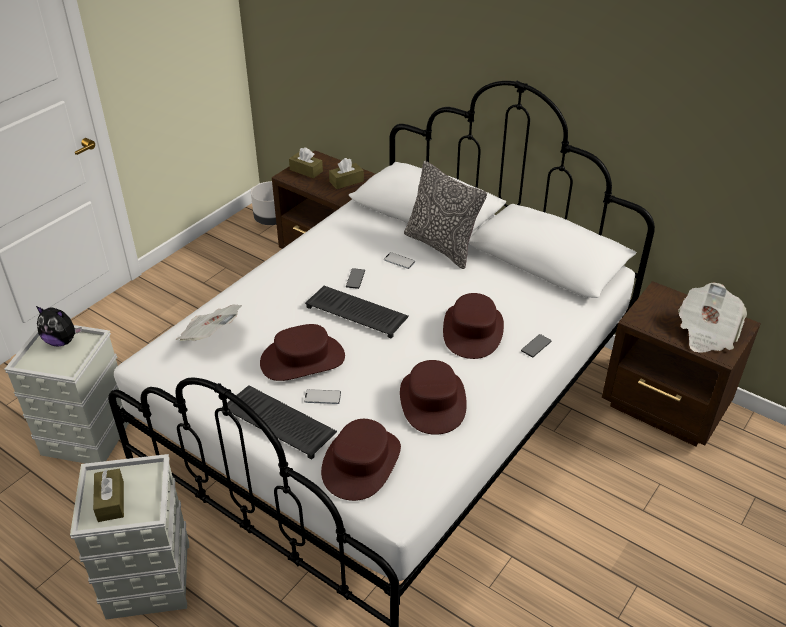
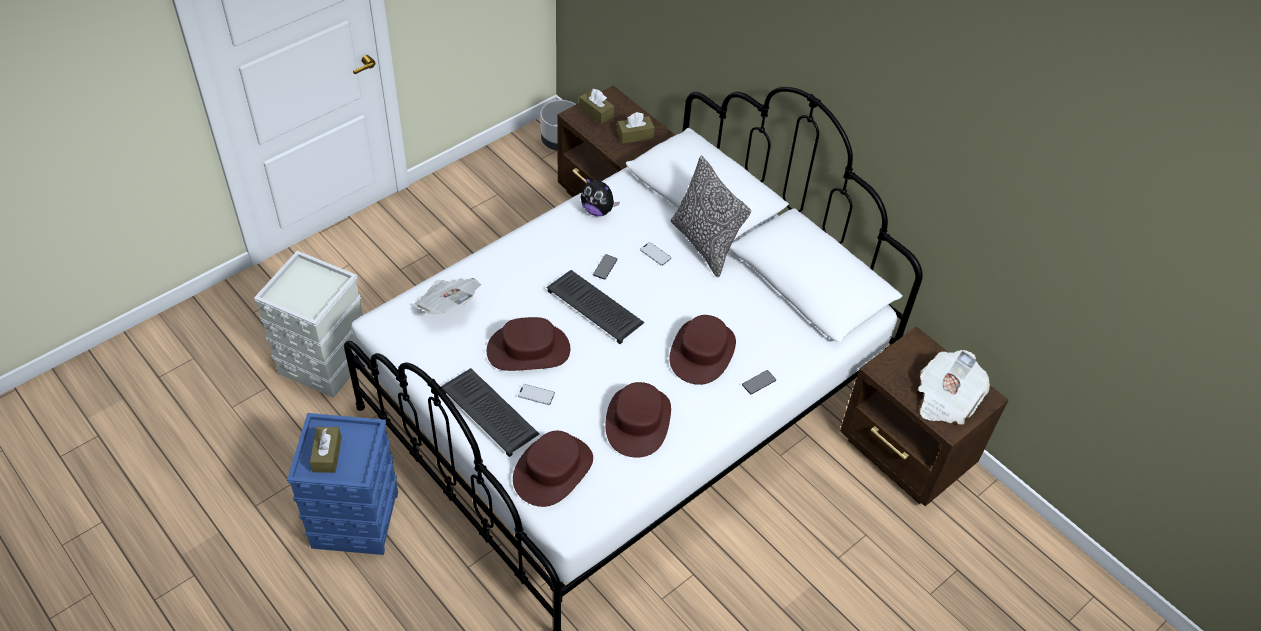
camera: 10 degrees right, 10 degrees up
(62, 341) = (311, 277): plush toy -> plush toy (598, 210)
(148, 578) = (354, 518): grey storage box -> blue storage box

